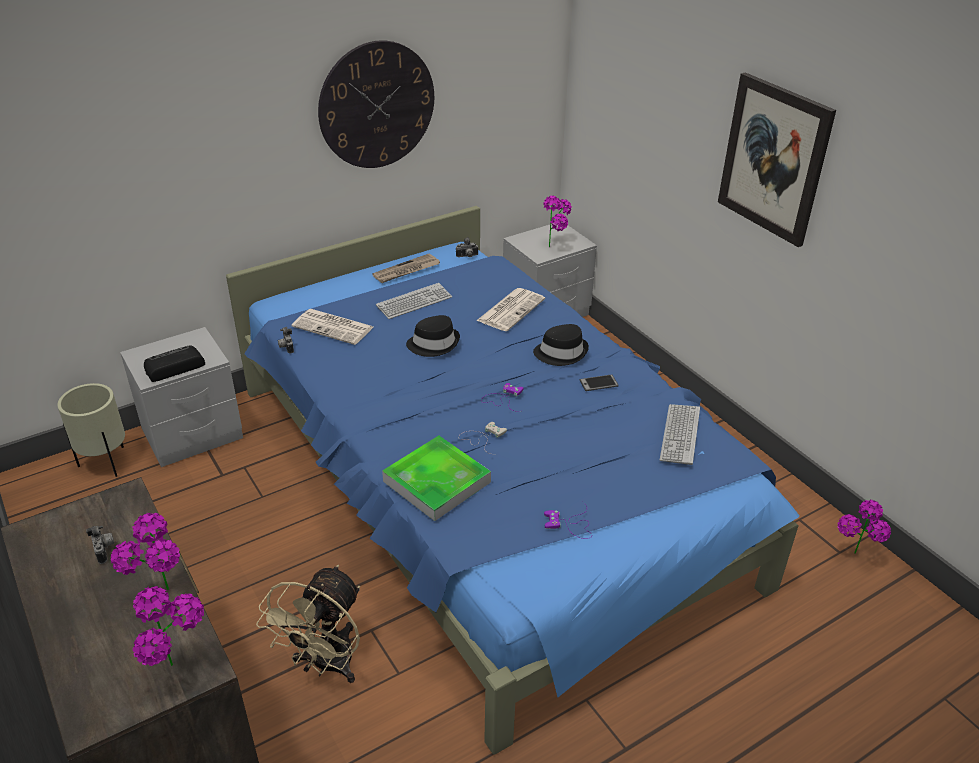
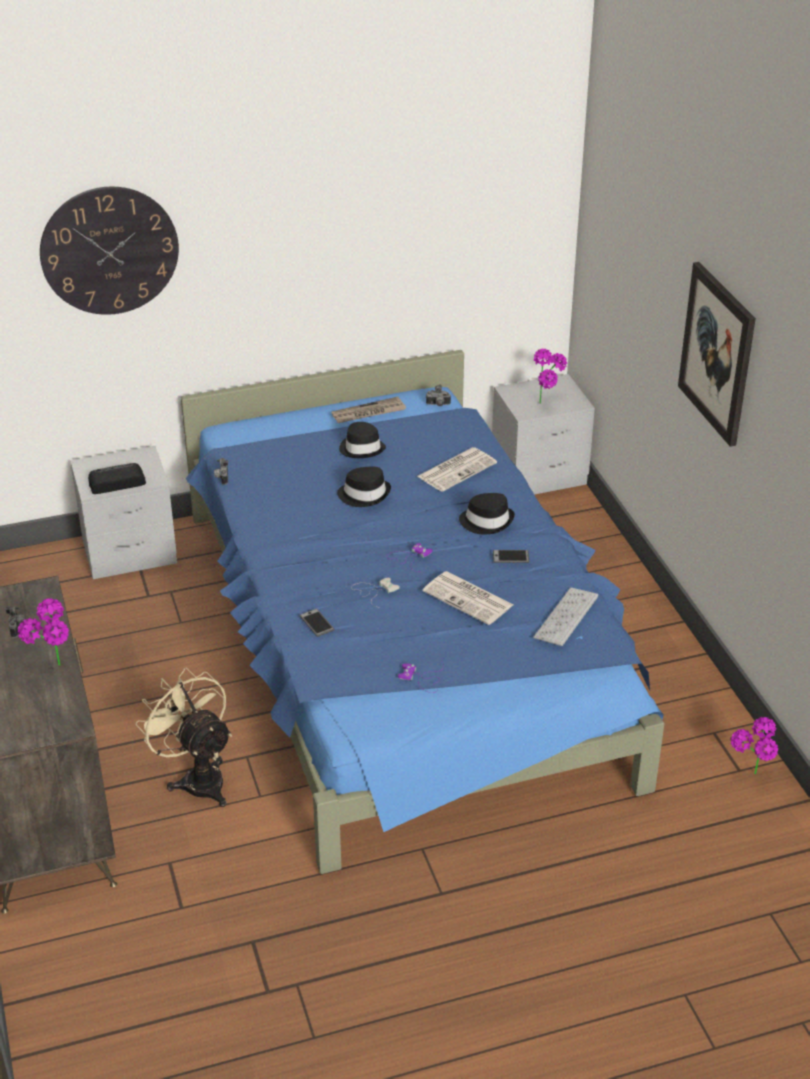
camera: 15 degrees right, 0 degrees up
(106, 463) = (43, 567): beige planter -> none
(181, 671) = (56, 724): potted plant -> none
(326, 666) = (197, 778): beige fan -> beige fan turned 105 degrees clockwise
(334, 327) = (274, 464): newspaper -> newspaper (469, 599)
(377, 105) = (351, 242): wall clock -> wall clock (109, 251)
(414, 302) = (362, 448): keyboard -> black hat
(437, 482) = (317, 623): tray -> phone

